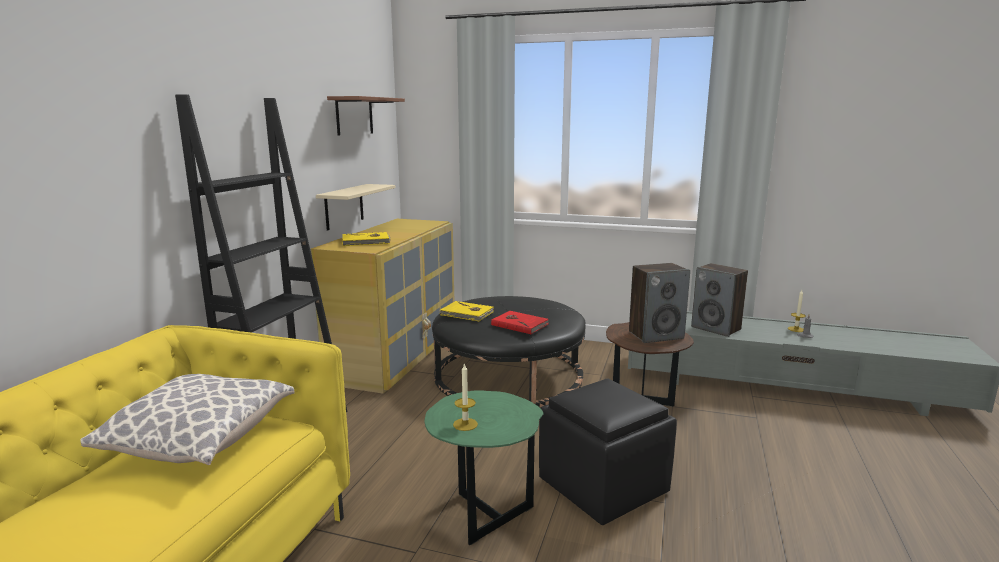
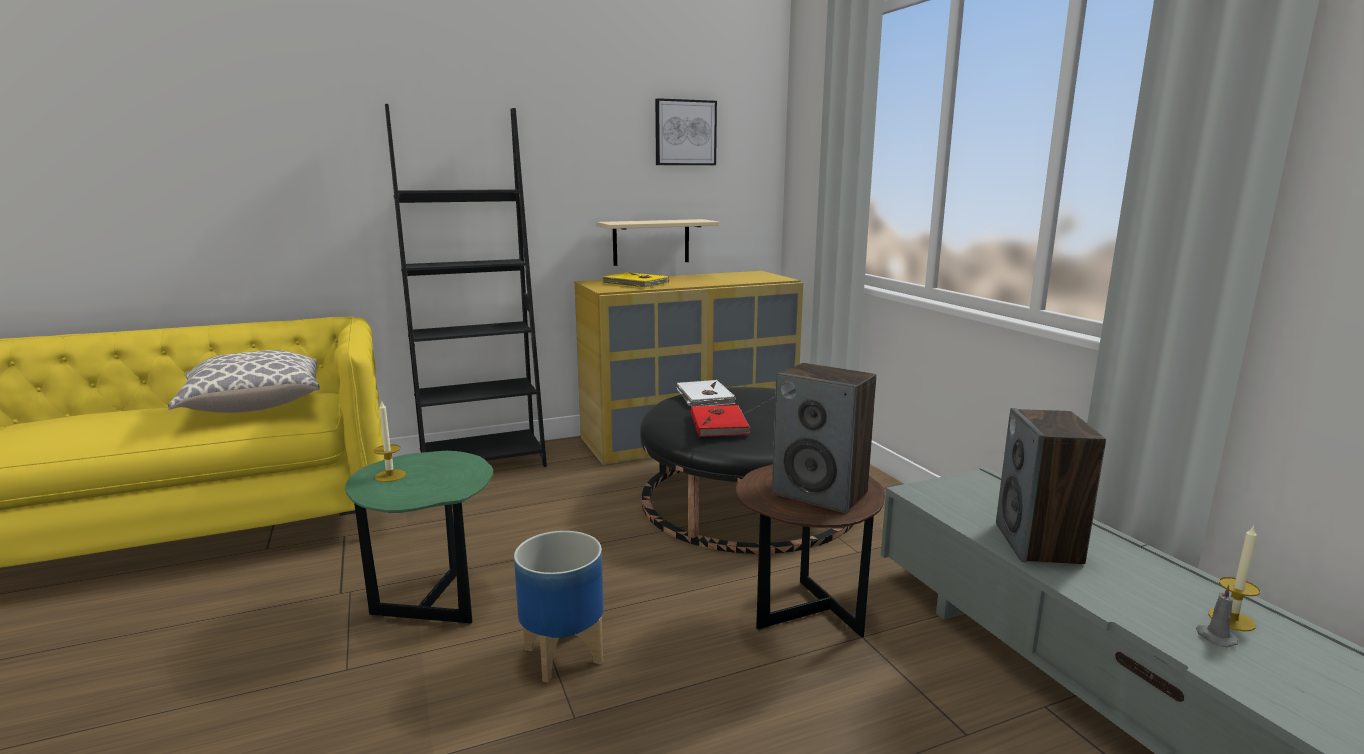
camera: 50 degrees right, 0 degrees up
(354, 116) = (685, 133): brown shelf -> picture
(467, 314) = (704, 397): yellow book -> white book
(604, 486) = (564, 656): black ottoman -> planter

